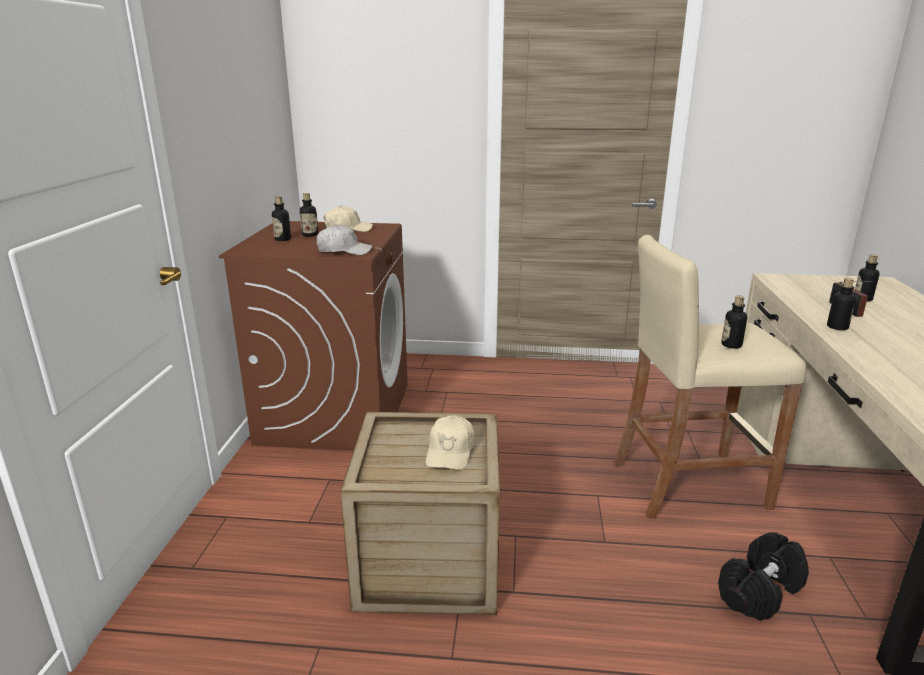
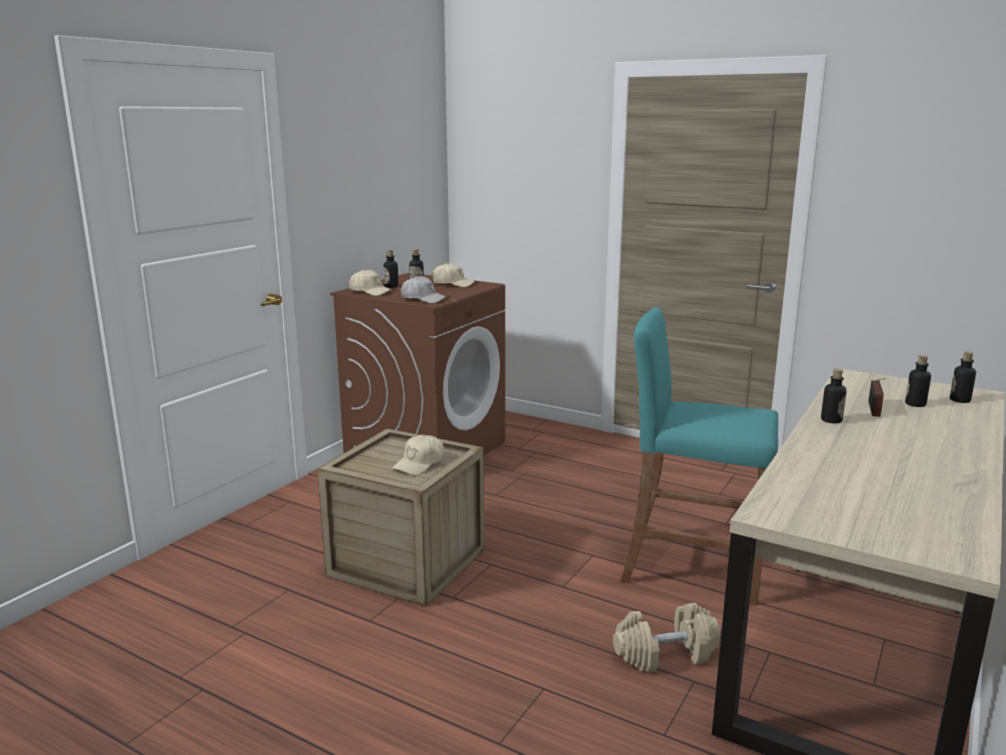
camera: 25 degrees right, 5 degrees down
(267, 248) = (370, 291): none -> beige cap
(689, 484) = (692, 567): beige stool -> turquoise stool
(731, 345) = (710, 420): bottle -> bottle (959, 400)
(760, 592) = (665, 654): black dumbbell -> beige dumbbell

